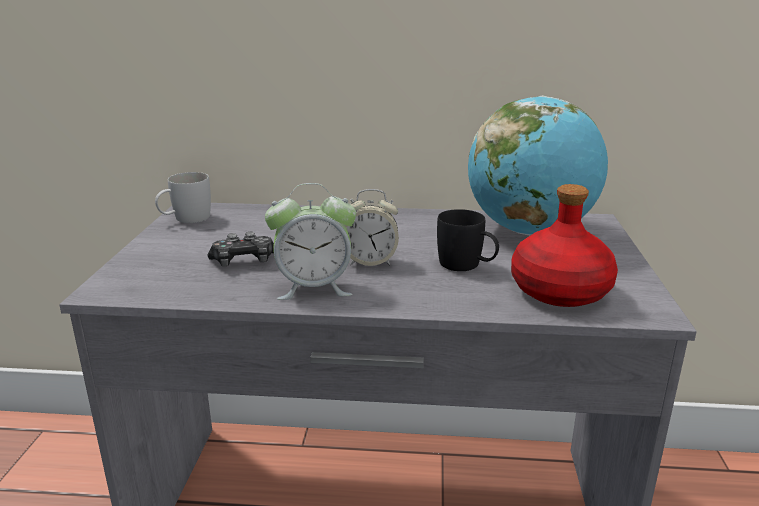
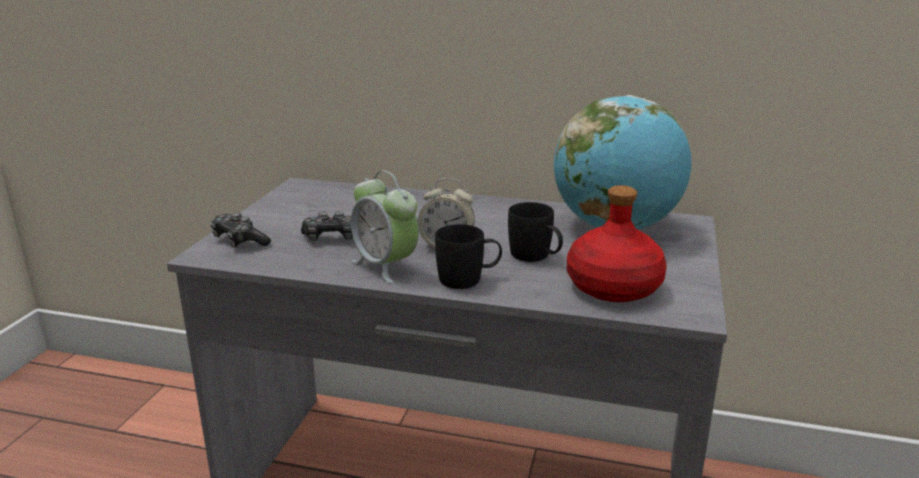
camera: 10 degrees right, 0 degrees up
(139, 272) = (239, 241): none -> game controller
(185, 219) = (293, 195): white mug -> none
(314, 288) = (385, 266): alarm clock -> alarm clock turned 45 degrees clockwise
(409, 295) = (468, 279): none -> black mug

